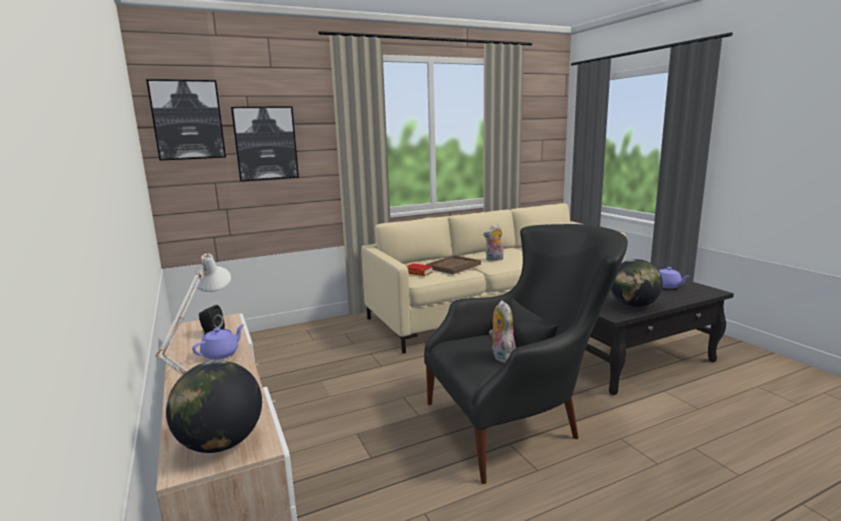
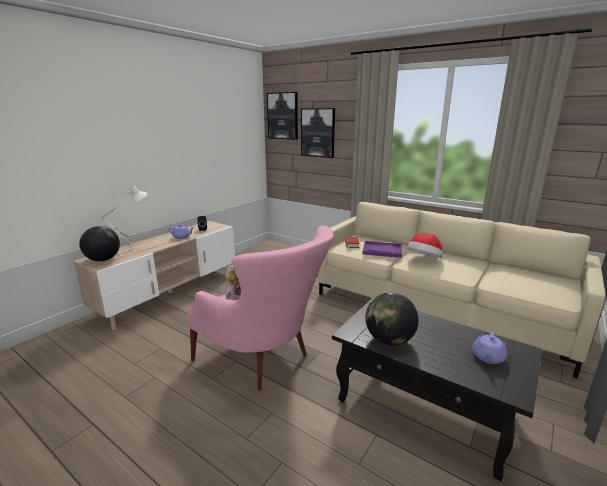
camera: 60 degrees right, 5 degrees up
(453, 266) = (382, 250): brown tray -> purple tray
(494, 259) = (424, 259): plush toy -> hat
(521, 421) = (265, 360): black armchair -> pink armchair

